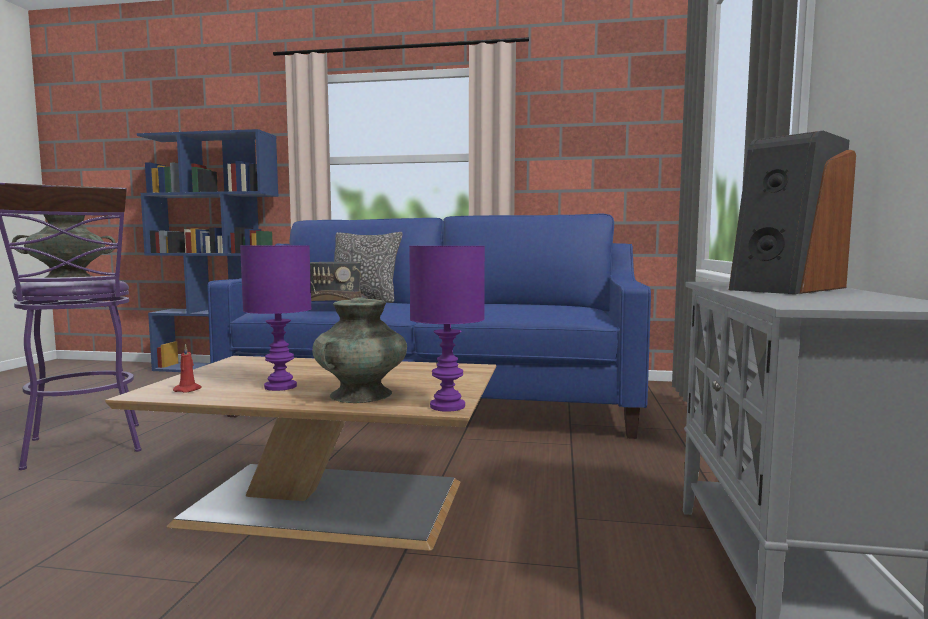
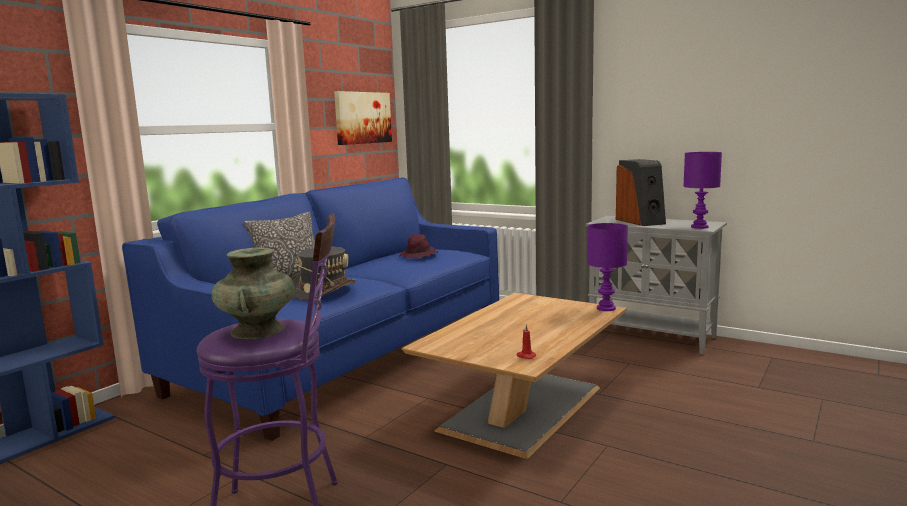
camera: 65 degrees left, 5 degrees up
(279, 387) = (536, 335): purple table lamp -> purple table lamp (700, 227)
(360, 395) = (571, 320): turquoise vase -> none
(523, 305) = (418, 256): none -> purple hat
(625, 145) = (362, 118): none -> picture

